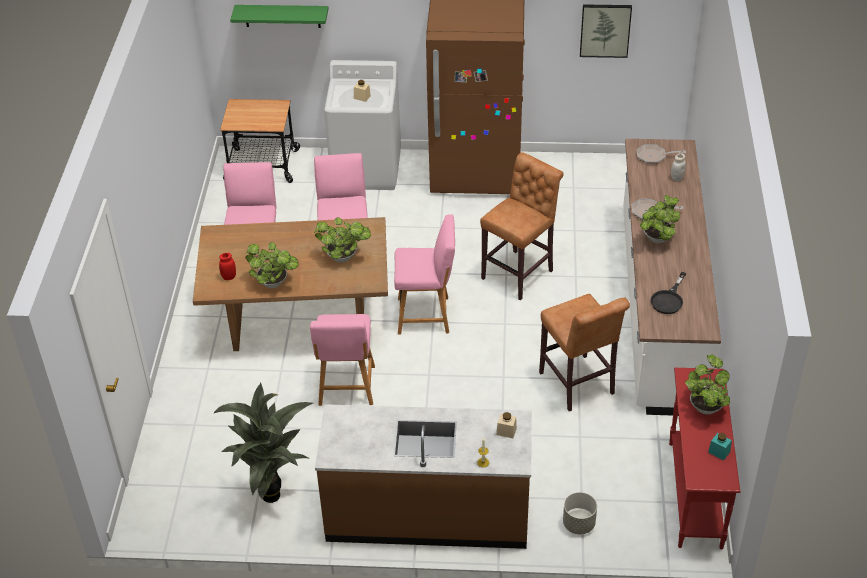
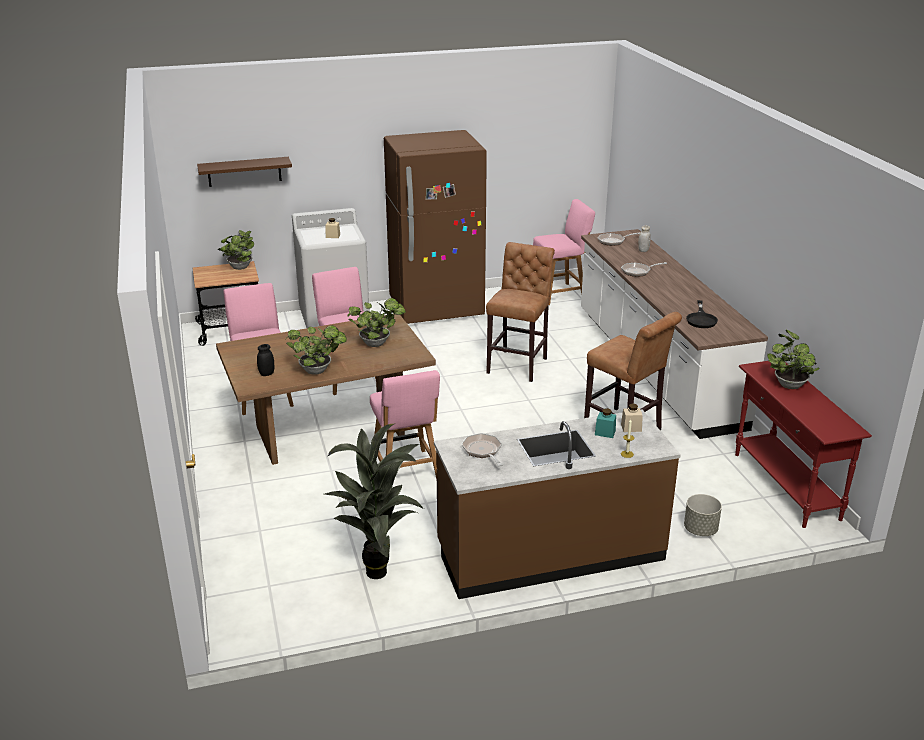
camera: 20 degrees left, 15 degrees down
(229, 277) = (266, 373): red jar -> black jar
(282, 16) = (244, 171): green shelf -> brown shelf
(360, 427) = (483, 451): none -> frying pan
(427, 315) = (452, 406): pink chair -> pink chair (560, 293)
(605, 30) = (535, 157): picture -> none
(656, 240) = (658, 286): potted plant -> potted plant (239, 268)
(719, 452) = (828, 412): turquoise jar -> turquoise jar (605, 433)

